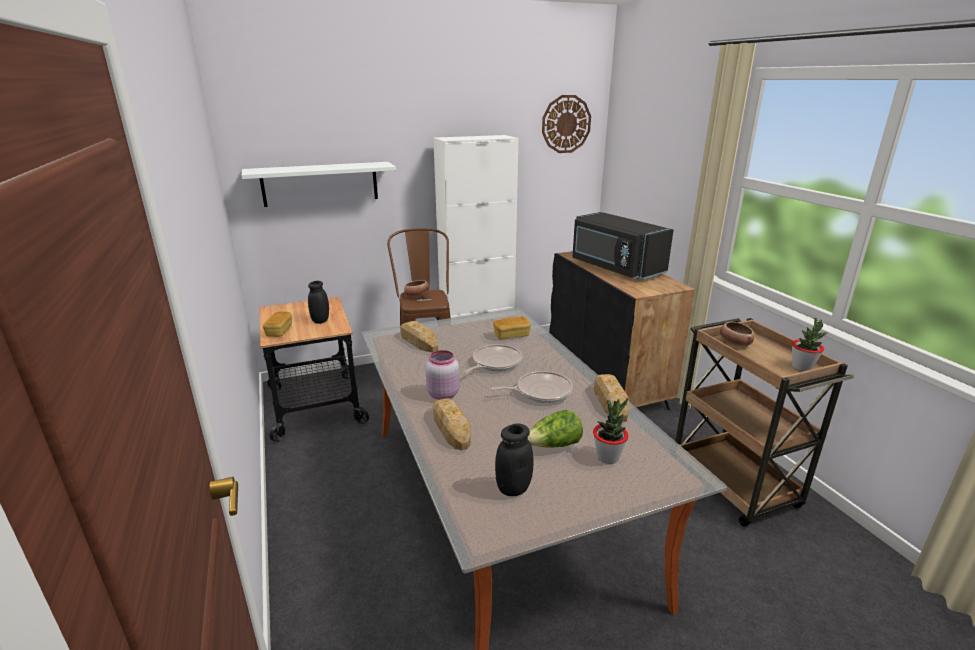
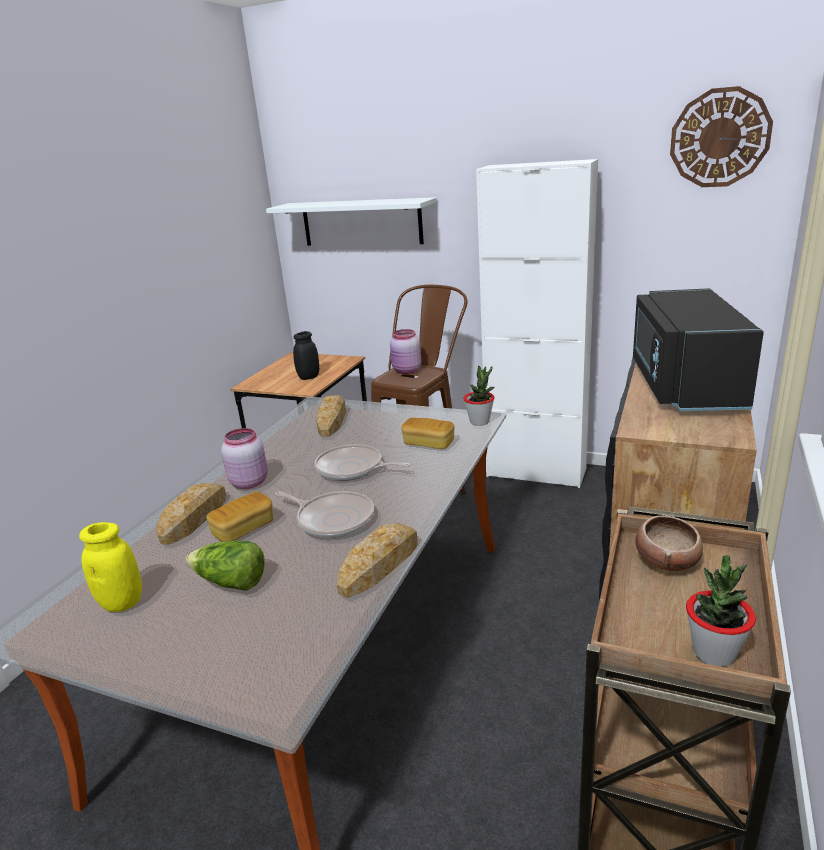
camera: 45 degrees right, 0 degrees up
(279, 331) = (264, 379): bread -> bread (244, 529)
(417, 296) = (406, 371): bowl -> pink jar
(495, 363) = (353, 468): frying pan -> frying pan turned 150 degrees counterclockwise
(513, 488) = (122, 603): black jar -> yellow jar
(608, 457) = (248, 625): potted plant -> potted plant (479, 421)

